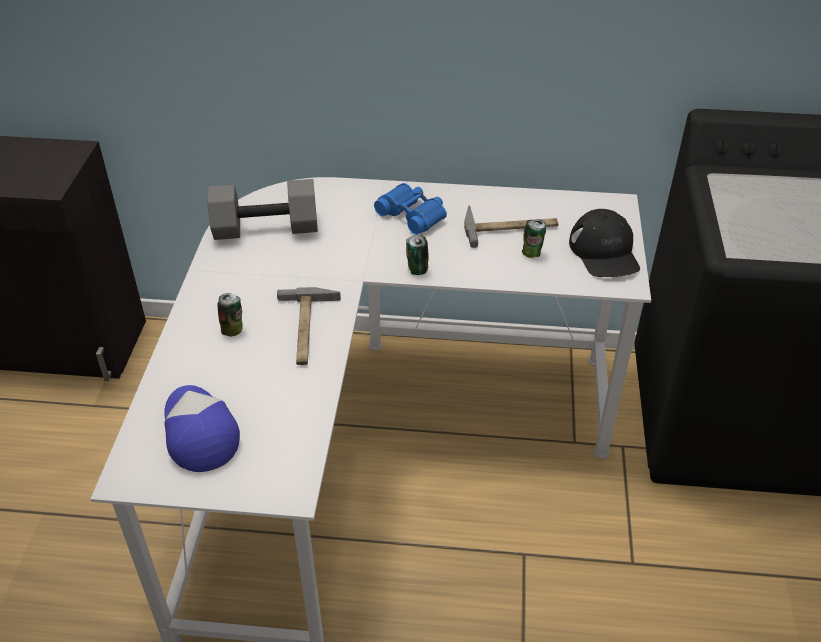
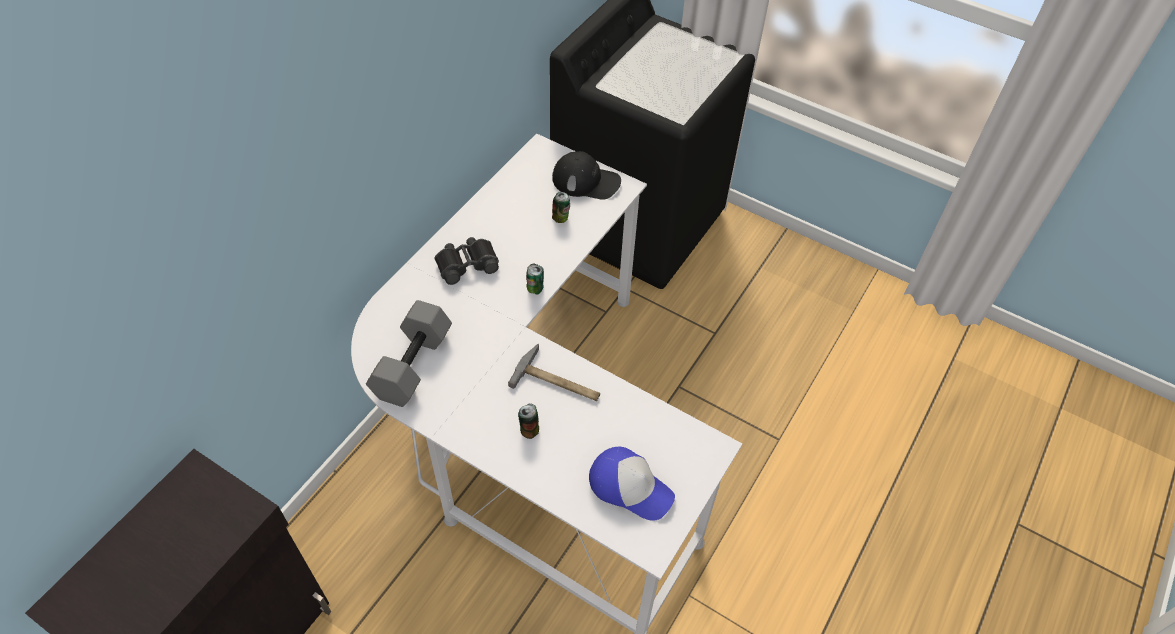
camera: 65 degrees left, 10 degrees up
(199, 432) = (630, 487): cap -> cap turned 150 degrees counterclockwise
(412, 215) = (466, 264): blue binoculars -> black binoculars
(510, 227) = (524, 215): hammer -> none

